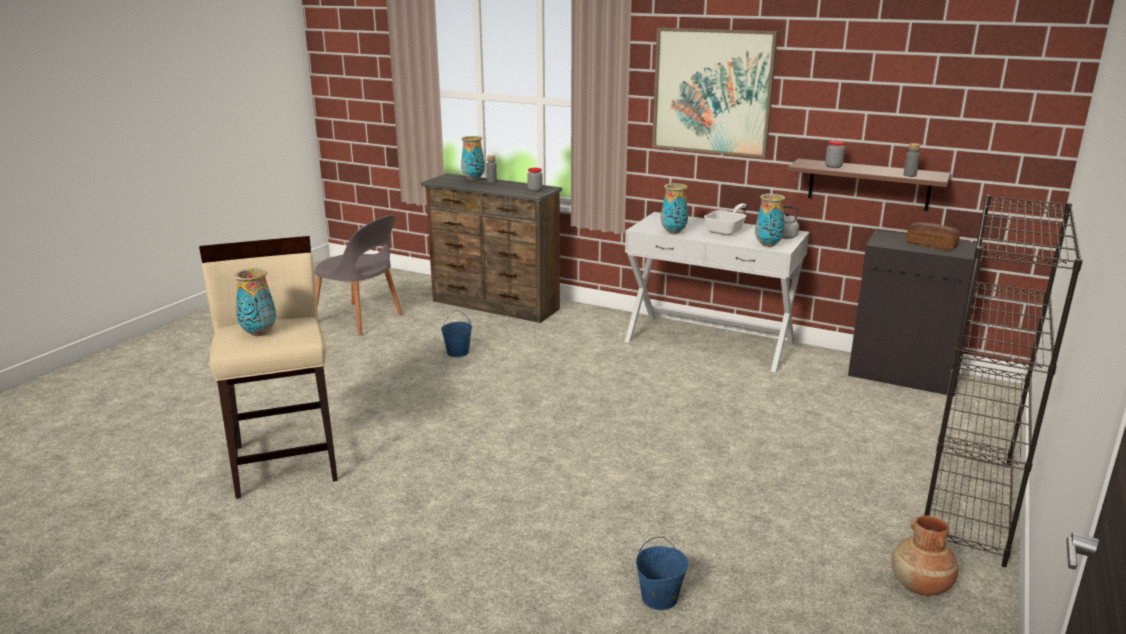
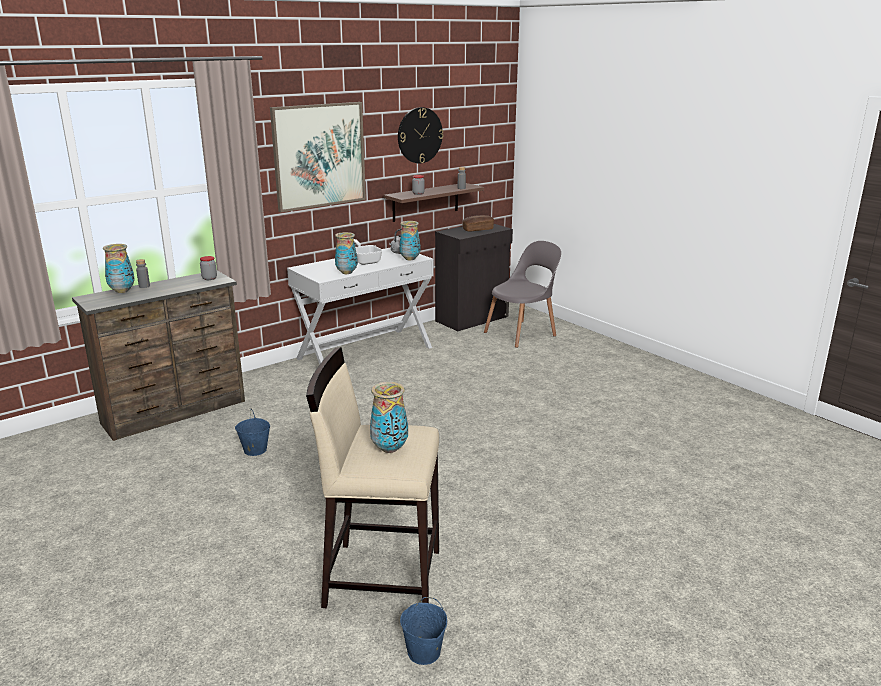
camera: 65 degrees left, 0 degrees up
(360, 320) = (96, 490): grey chair -> grey chair (522, 333)
(659, 598) = (657, 451): blue bucket -> blue bucket (424, 652)
(872, 88) = (419, 135): none -> wall clock
(920, 586) = (672, 383): brown vase -> none
(968, 502) = (610, 350): black bookcase -> none

